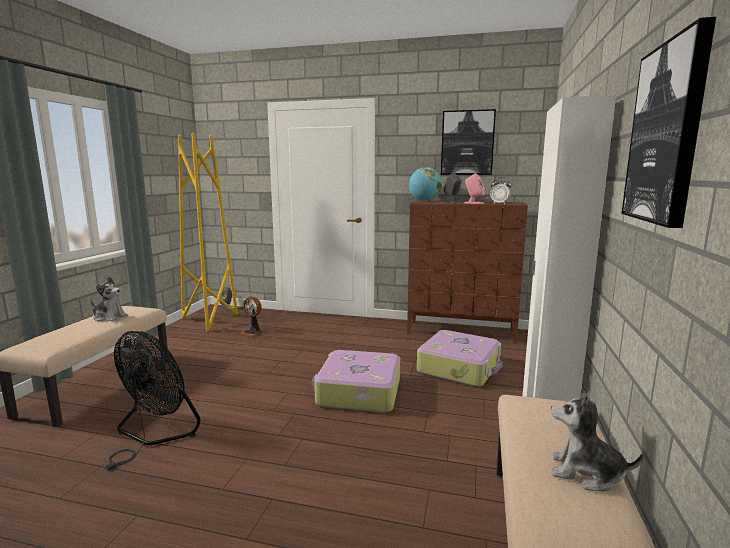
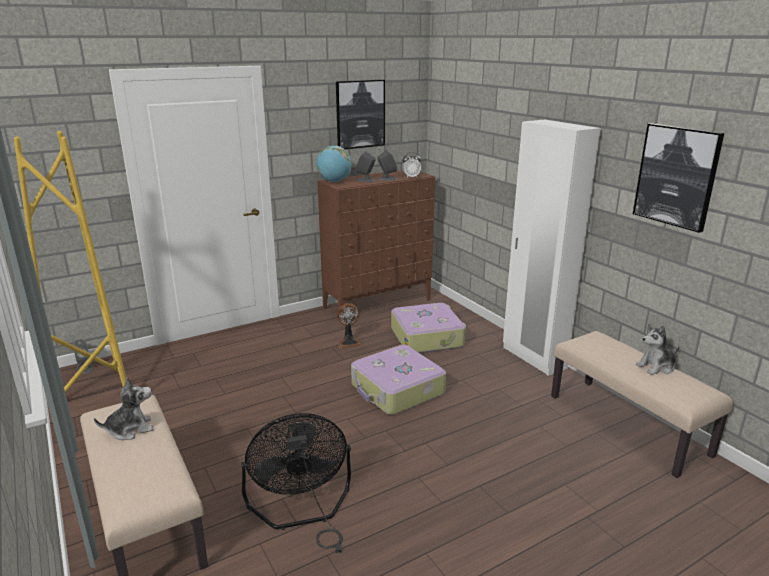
camera: 45 degrees left, 10 degrees up
(253, 333) = (190, 382): fan -> fan (349, 342)
(473, 203) = (387, 179): pink speaker -> grey speaker

